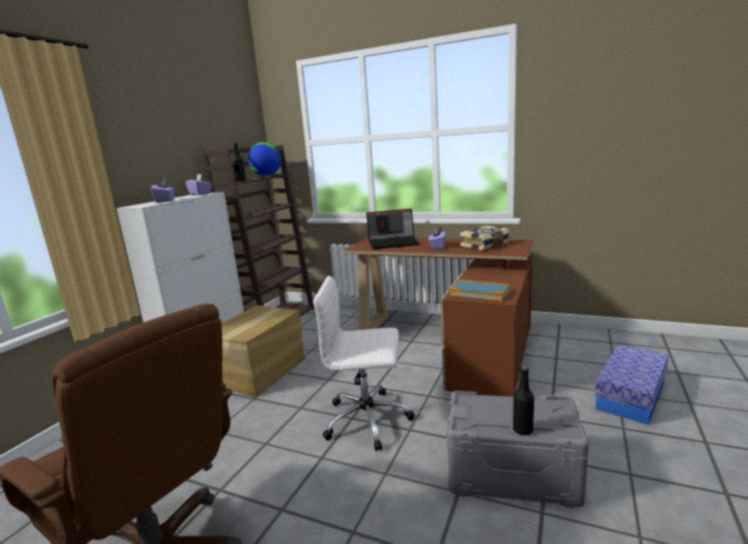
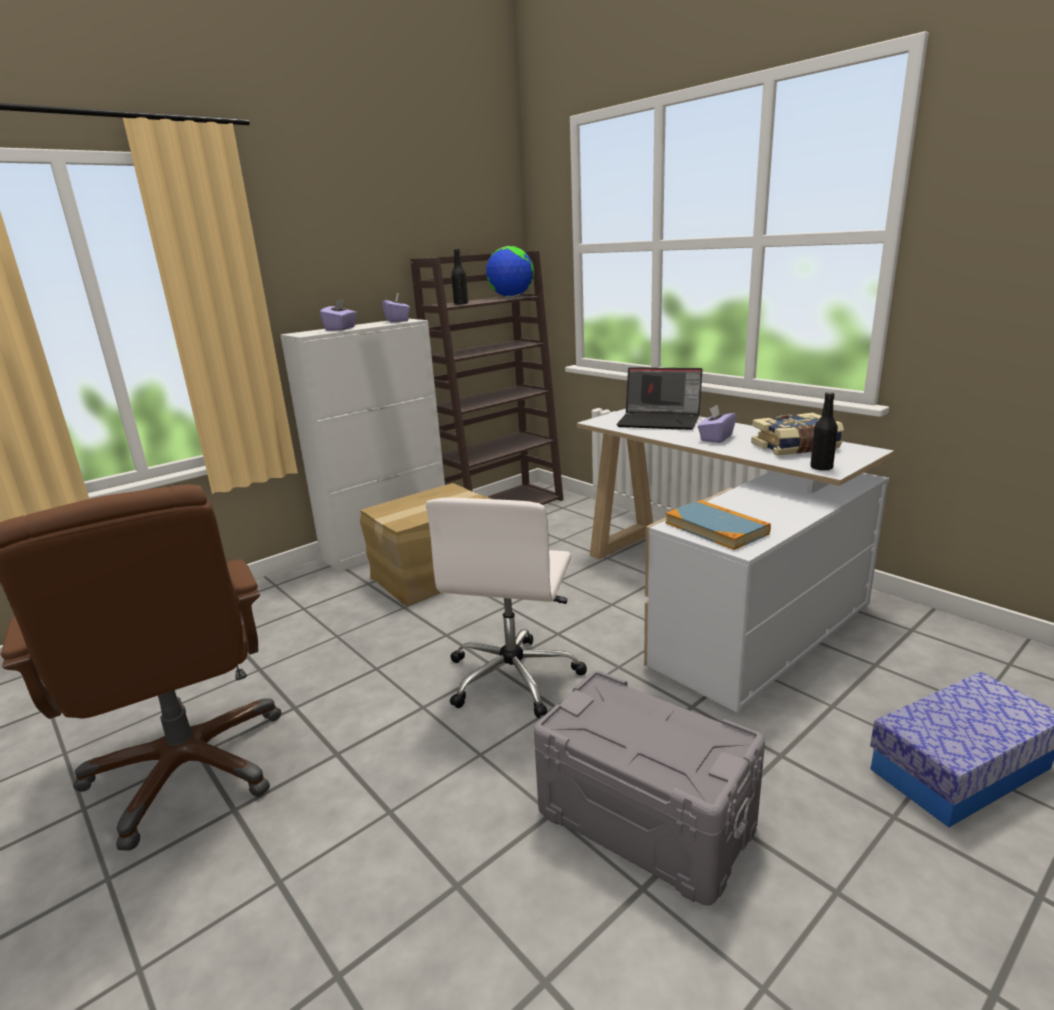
camera: 25 degrees right, 5 degrees up
(369, 420) = (514, 676): white office chair -> white office chair turned 105 degrees counterclockwise
(451, 343) = (716, 597): brown desk -> white desk
(522, 430) = (639, 759): black bottle -> black bottle (821, 468)

